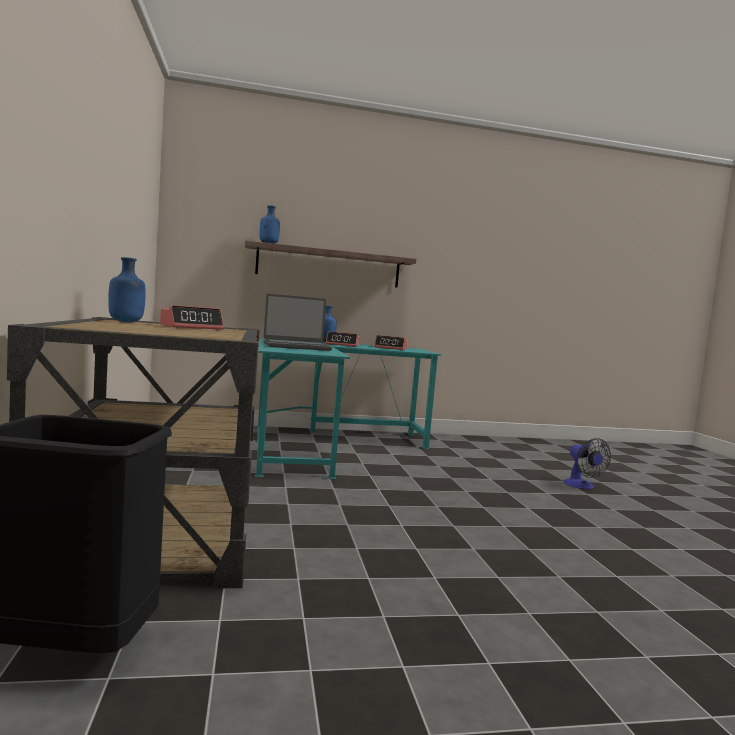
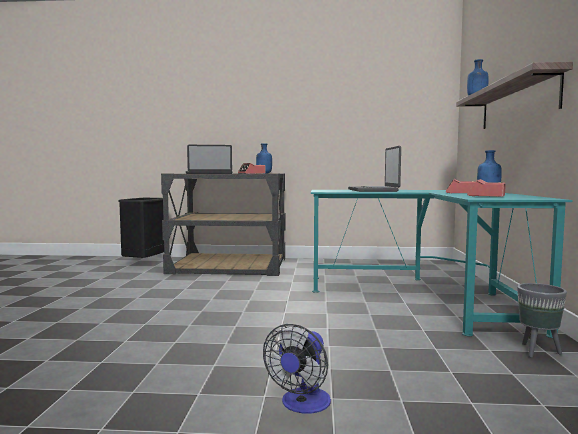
camera: 105 degrees right, 0 degrees up
(191, 332) = (209, 173): none -> laptop
(441, 441) = (538, 352): none -> grey planter
(582, 486) = (302, 405): fan -> fan turned 60 degrees counterclockwise

